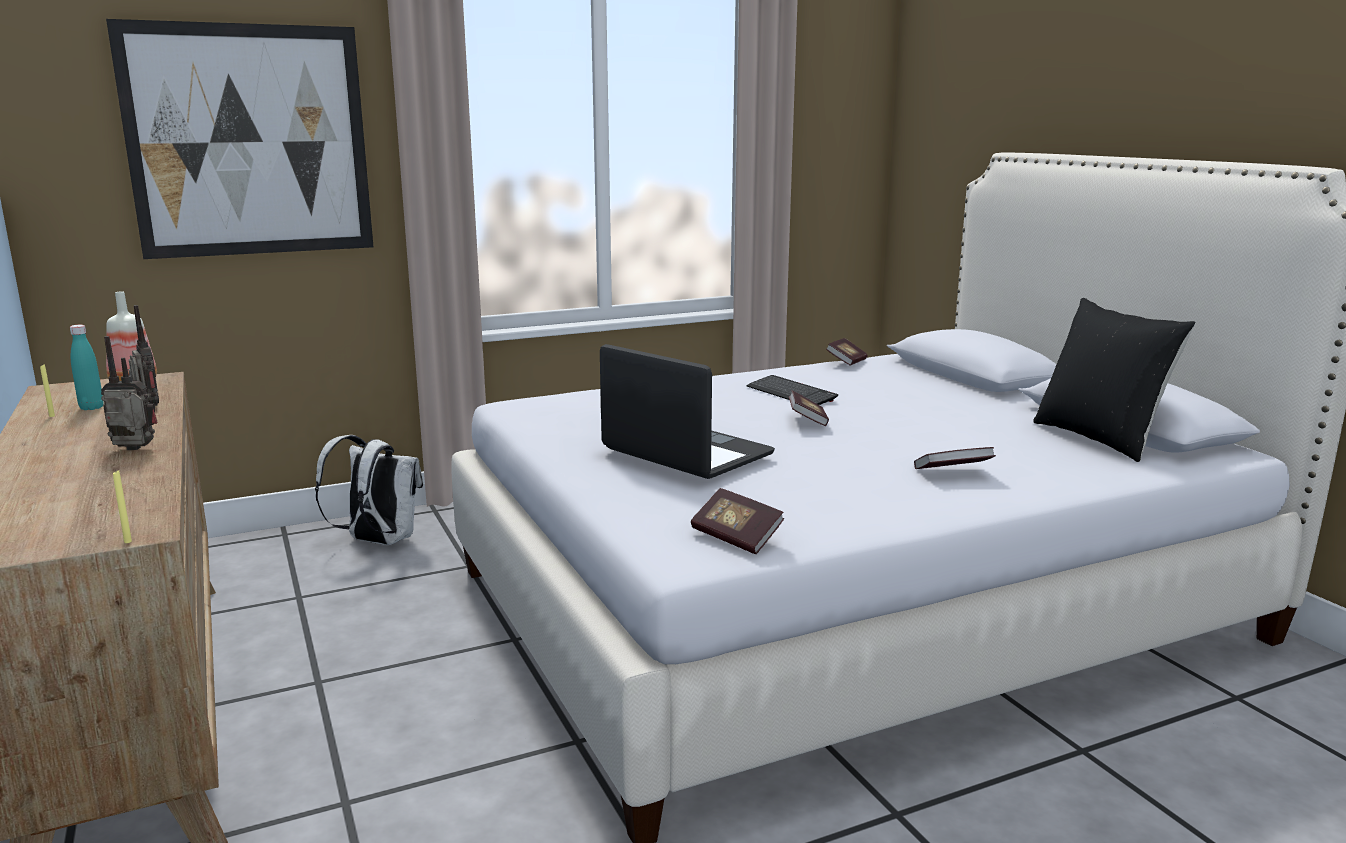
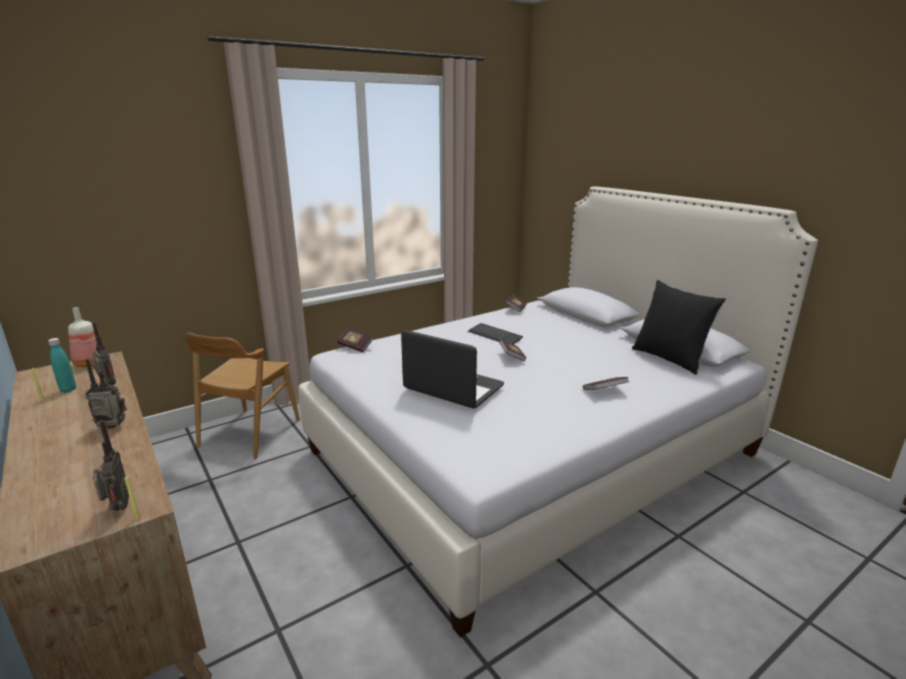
camera: 10 degrees left, 5 degrees up
(105, 530) = (117, 508): none -> radio
(249, 141) = (146, 194): picture -> none
(377, 541) = (249, 433): white backpack -> brown chair
(736, 537) = (505, 453): book -> book (356, 346)

